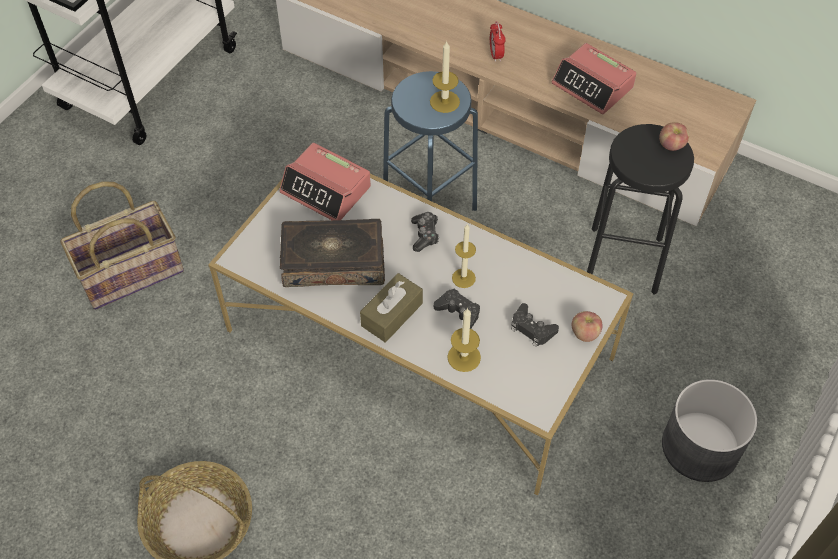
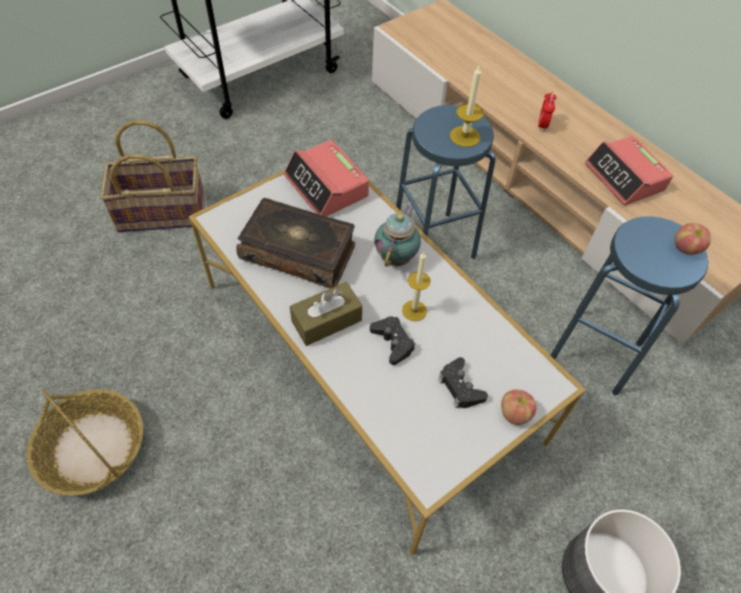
camera: 20 degrees right, 0 degrees up
(425, 235) = (397, 257): game controller -> teapot
(464, 357) = (376, 390): candle -> none
(624, 260) = (596, 351): black stool -> blue stool

